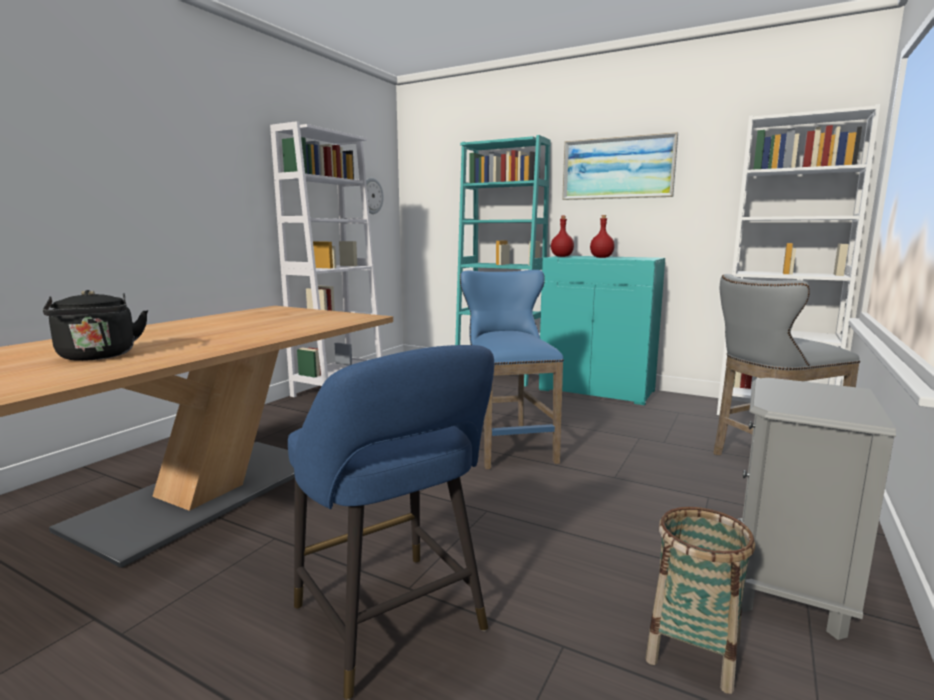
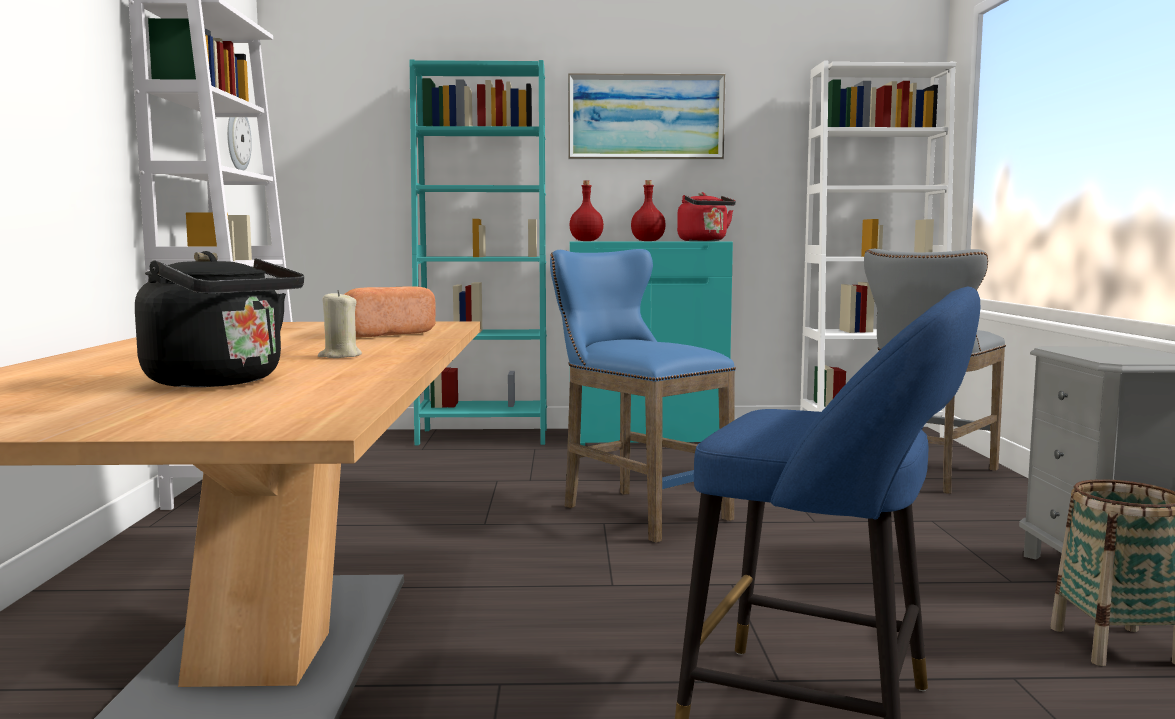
camera: 30 degrees left, 5 degrees down
(212, 342) = (340, 356): none -> beige candle
(301, 324) = (383, 334): none -> bread
(640, 258) = (704, 241): none -> red kettle

